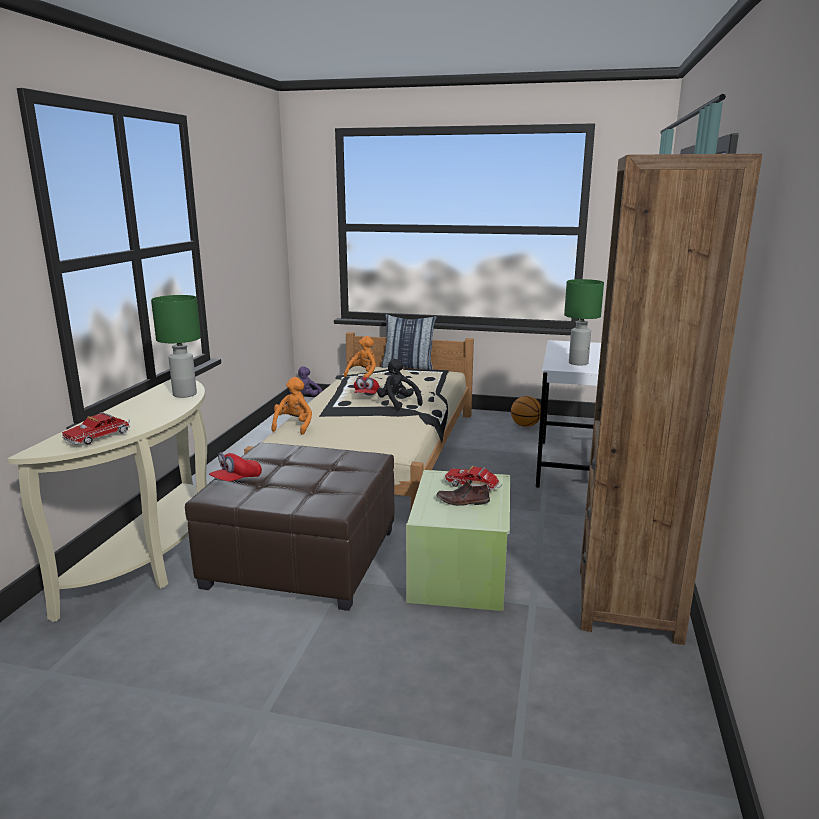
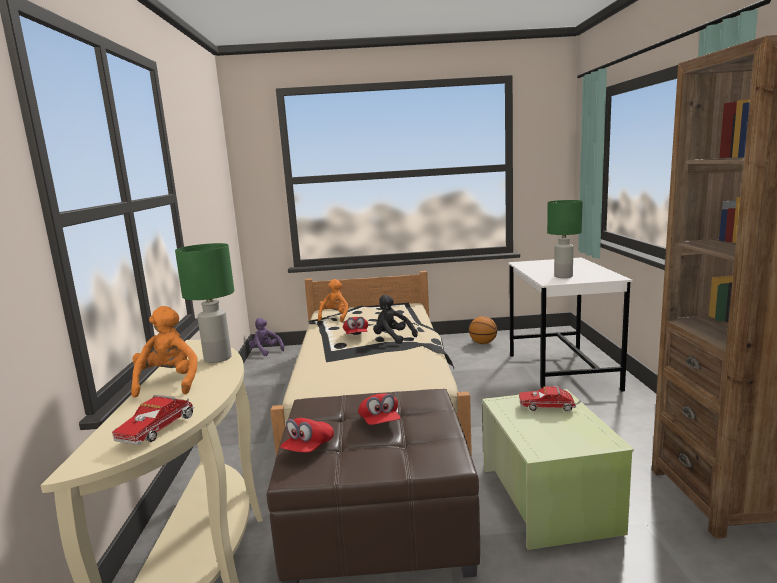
camera: 15 degrees left, 5 degrees down
(293, 426) = (308, 376): orange plush toy -> orange plush toy (169, 383)
(308, 471) = (379, 422): none -> red cap
(408, 367) = (368, 304): pillow -> none
(463, 501) = (555, 425): brown shoe -> none

